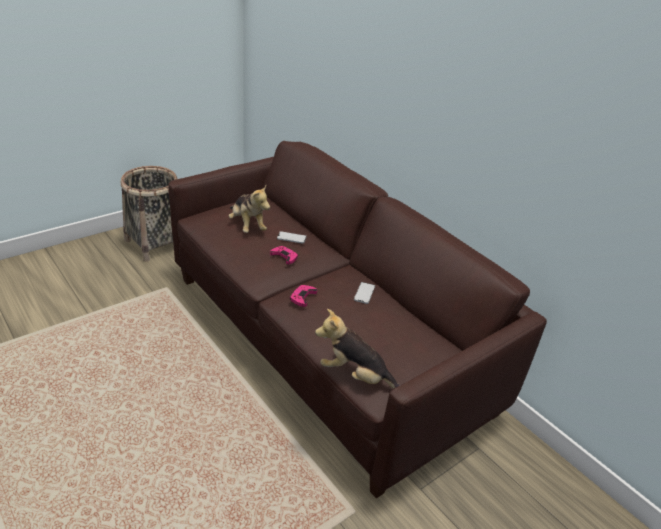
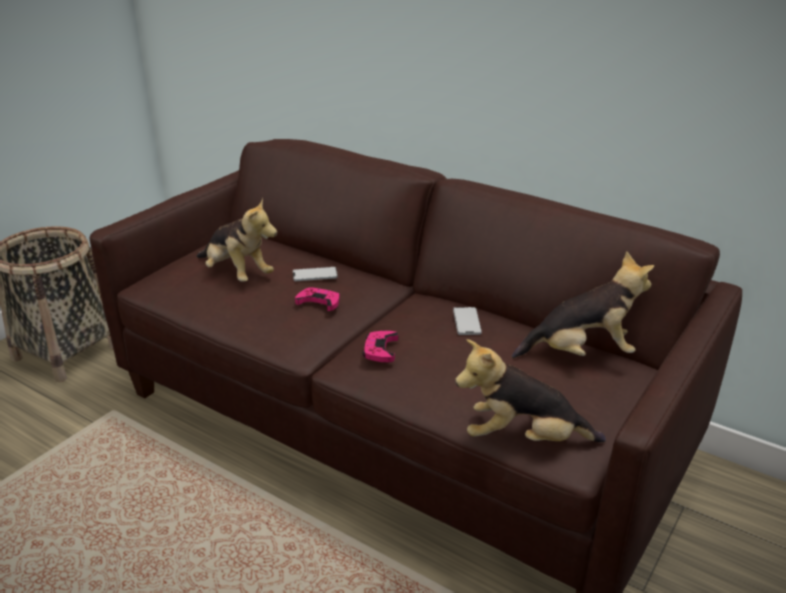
camera: 15 degrees left, 5 degrees down
(423, 333) = (581, 353): none -> plush toy

